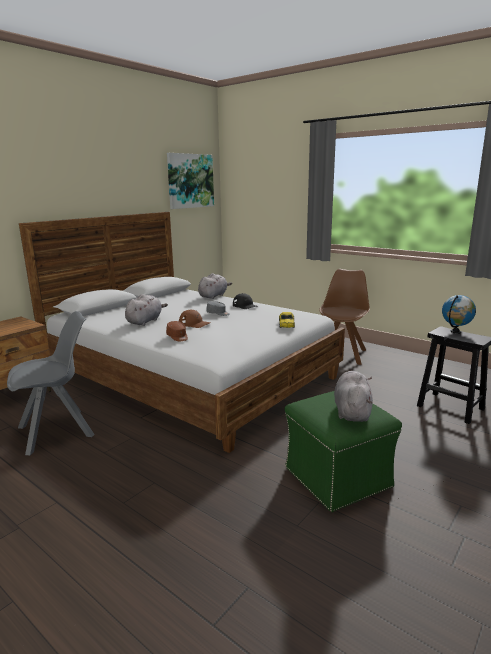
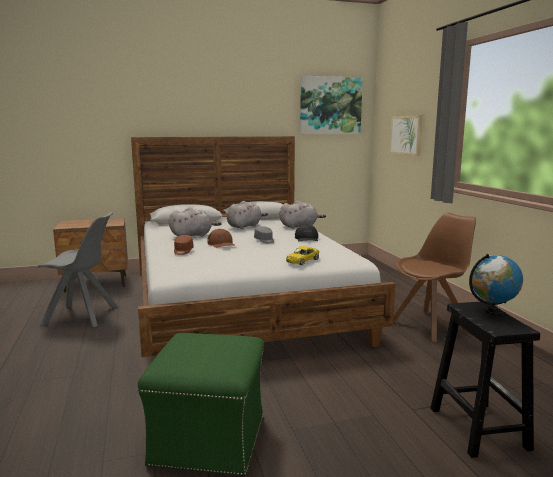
camera: 35 degrees right, 5 degrees down
(266, 207) = (406, 135): none -> picture
(352, 411) = (207, 357): grey plush toy -> grey plush toy (245, 226)

